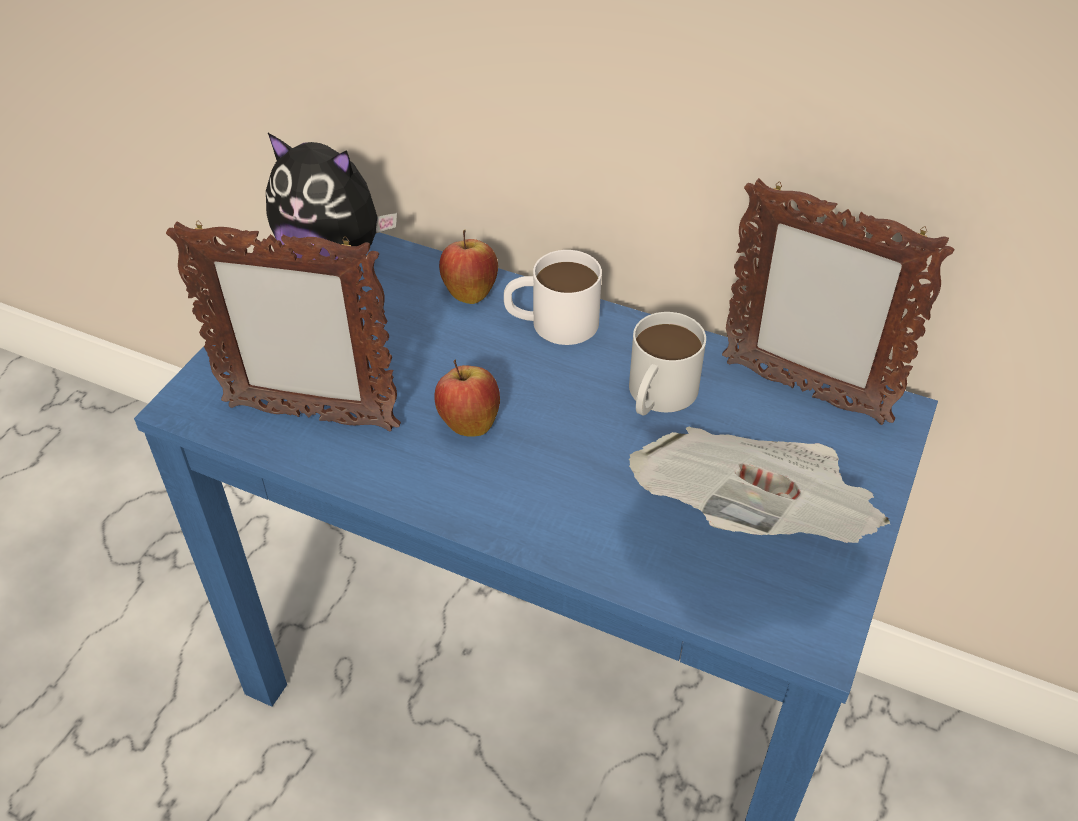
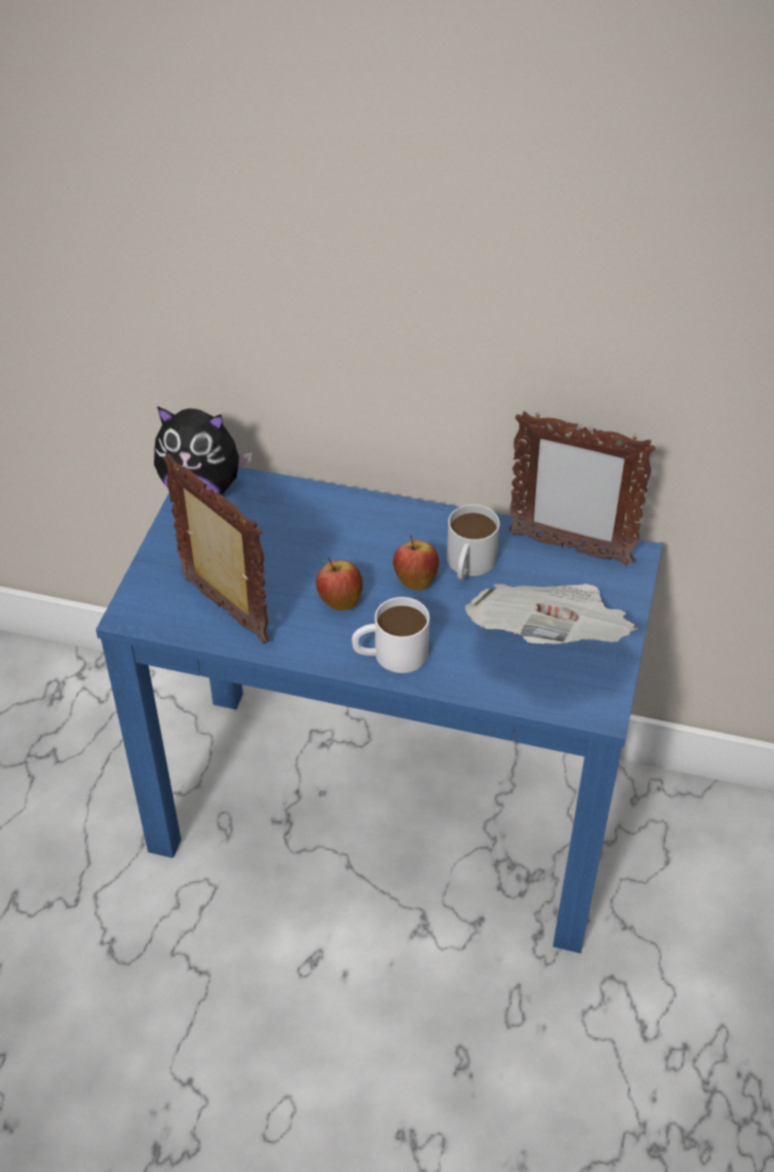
camera: 10 degrees left, 0 degrees up
(310, 417) = (224, 611): picture frame -> picture frame turned 135 degrees counterclockwise
(469, 292) = (314, 504): apple -> apple (415, 580)
(551, 322) = (381, 520): white mug -> white mug (390, 654)

